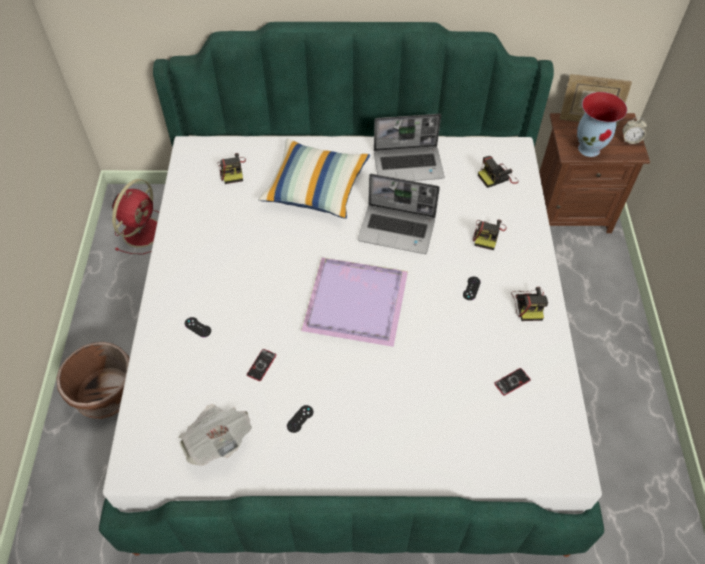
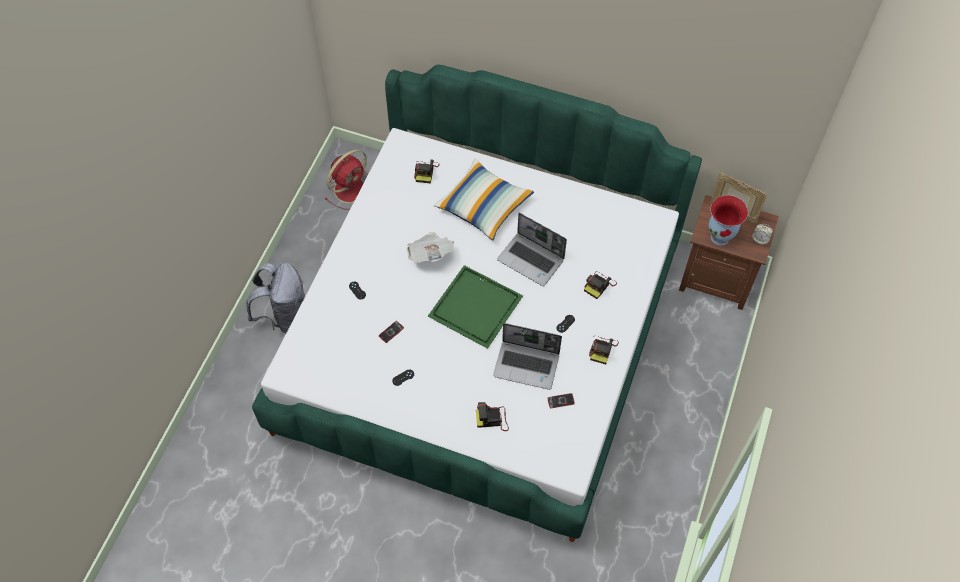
camera: 20 degrees right, 5 degrees up
(106, 395) = (284, 315): brown planter -> grey backpack
(217, 440) = (344, 373): newspaper -> newspaper (430, 254)
(358, 301) = (477, 307): purple tray -> green tray
(409, 165) = (565, 207): laptop -> laptop (527, 365)
(497, 177) = (631, 239): camera -> camera (492, 419)

